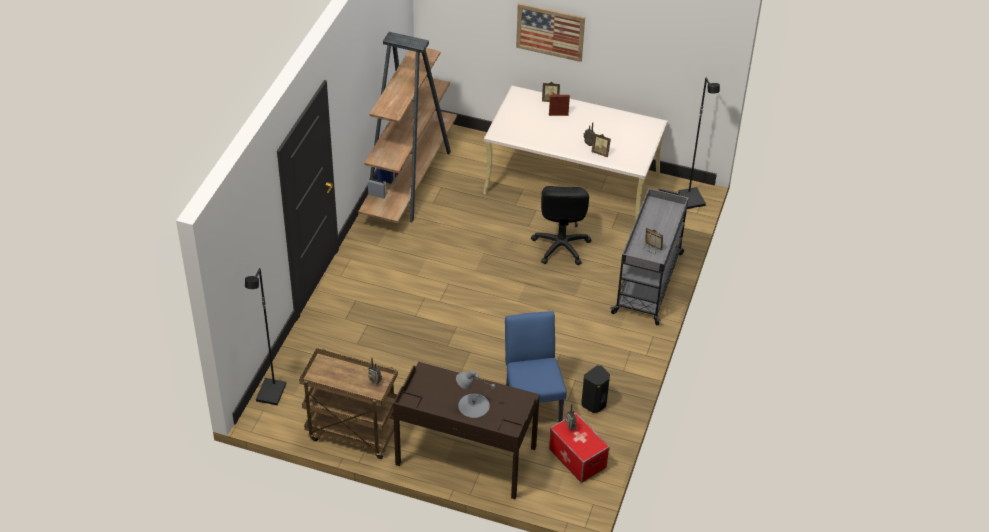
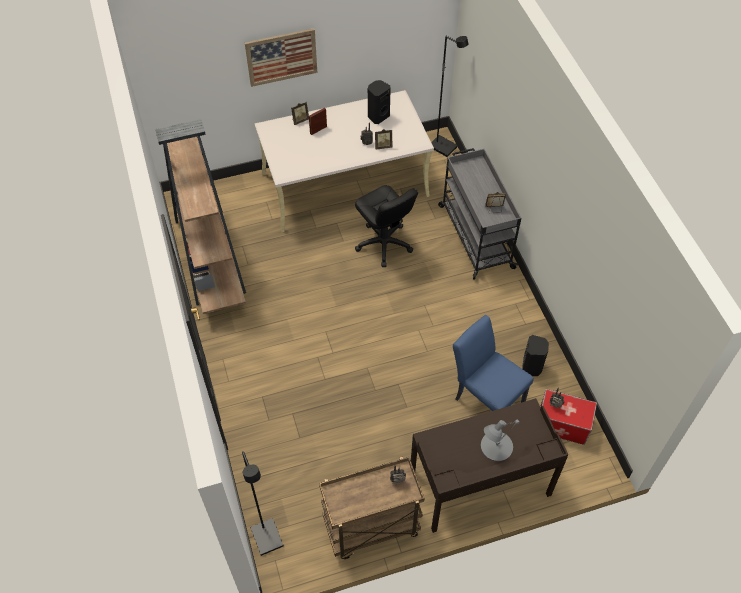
camera: 35 degrees left, 10 degrees up
(620, 128) = (378, 116): none -> black speaker

